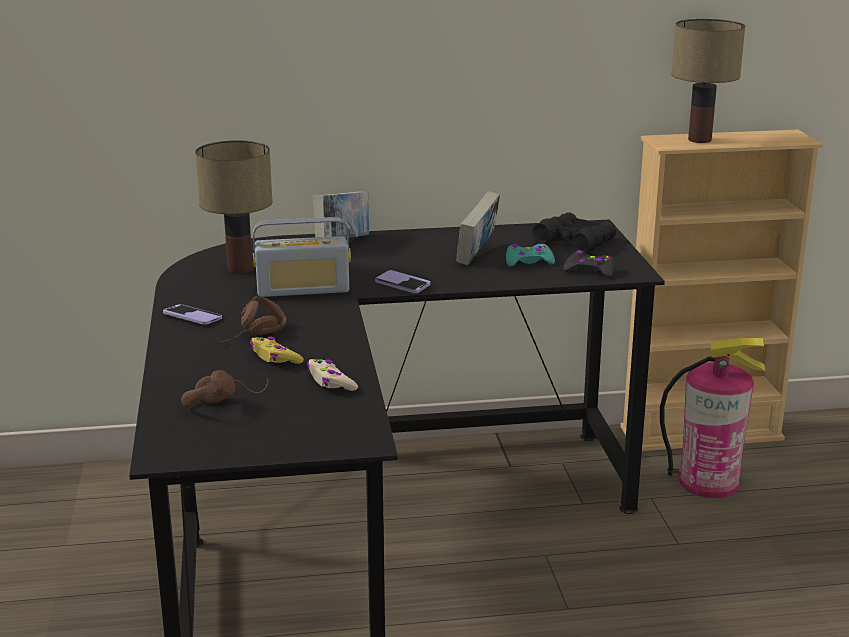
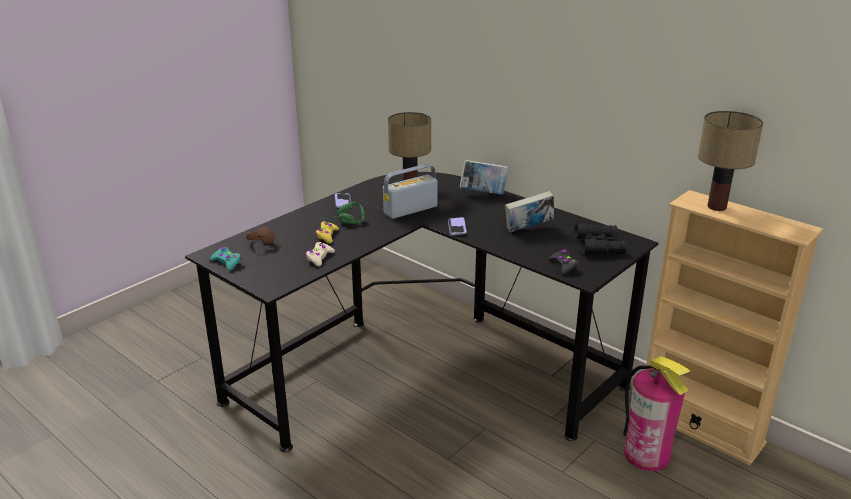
camera: 50 degrees right, 5 degrees up
(254, 336) = (342, 222): brown headphones -> green headphones
(303, 289) = (410, 210): radio -> radio turned 105 degrees clockwise
(528, 262) = (544, 245): turquoise game controller -> turquoise game controller (227, 262)

